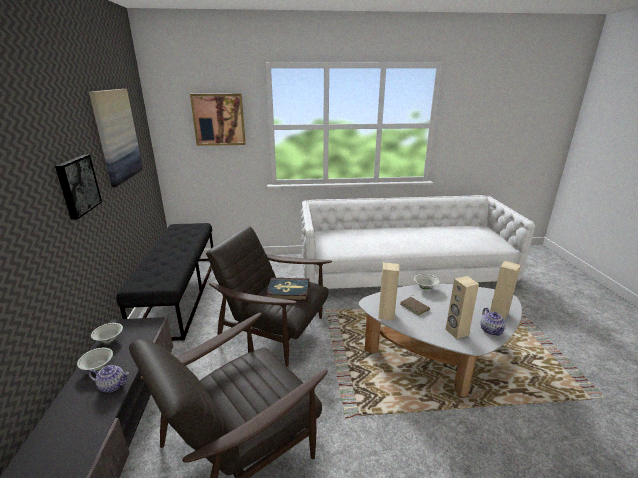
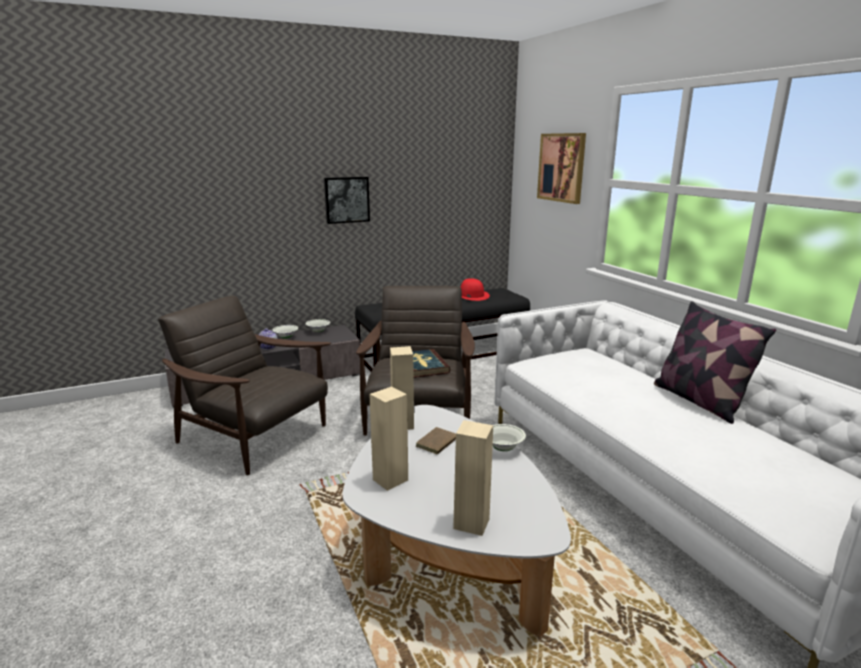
camera: 70 degrees right, 5 degrees down
(116, 136) = (431, 170): picture -> none
(175, 238) = (471, 295): none -> red hat
(402, 227) = (699, 401): none -> pillow
(491, 330) = (413, 513): teapot -> none

